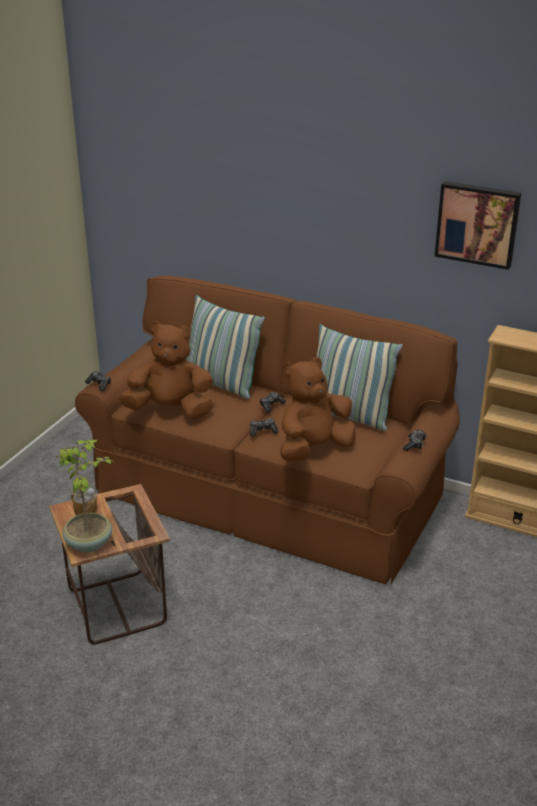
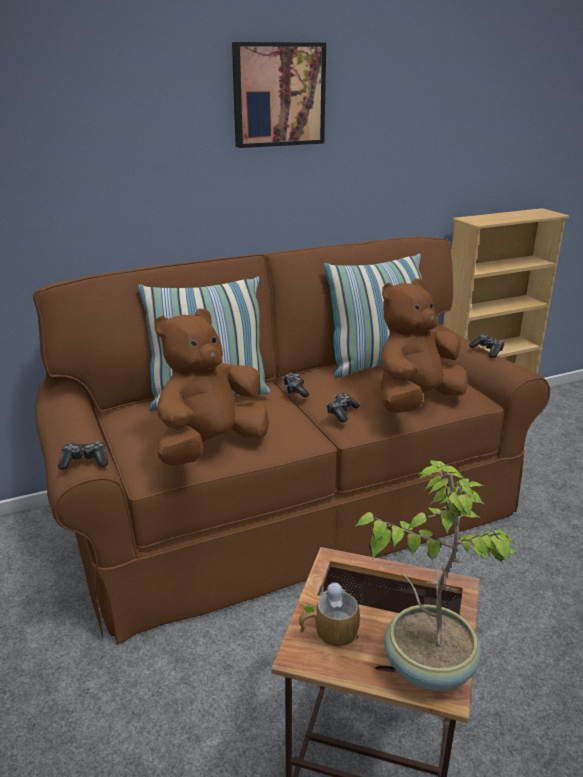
camera: 50 degrees left, 5 degrees down
(313, 449) = (415, 402): brown plush toy -> brown plush toy turned 45 degrees clockwise
(477, 224) = (431, 106): picture -> picture (278, 95)

